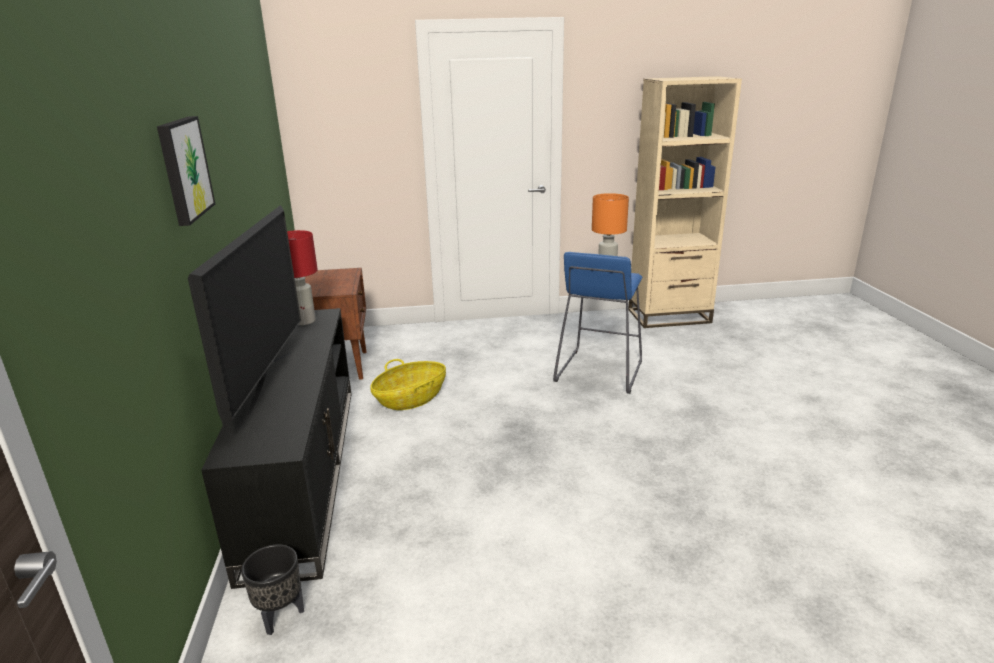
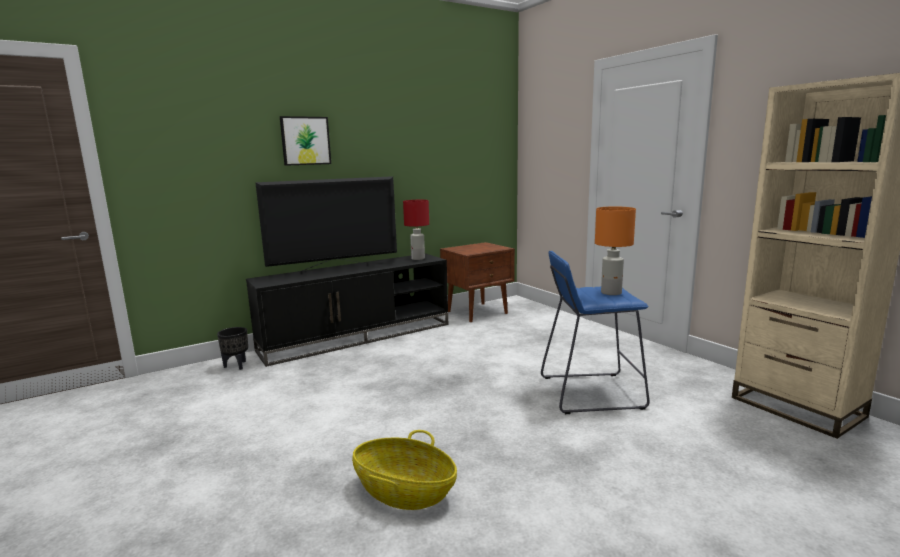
camera: 65 degrees right, 10 degrees down
(411, 399) = (459, 340): basket -> basket (404, 492)

